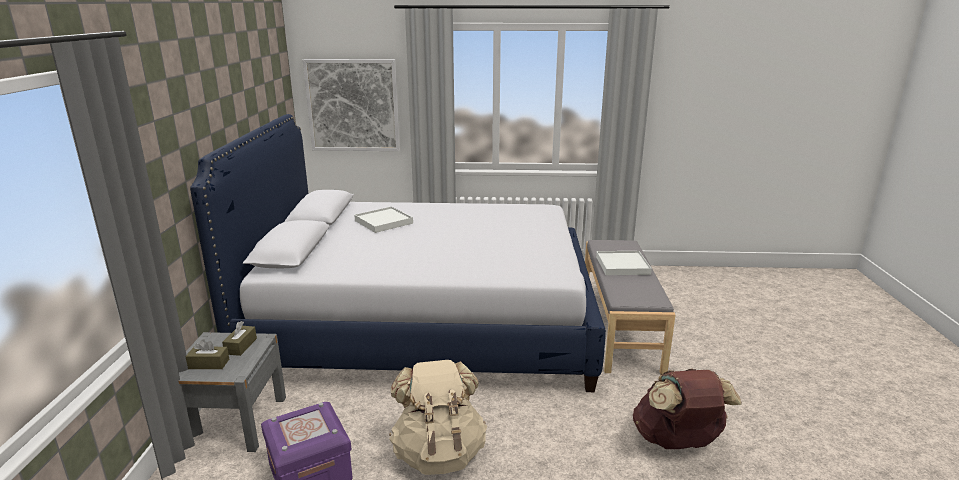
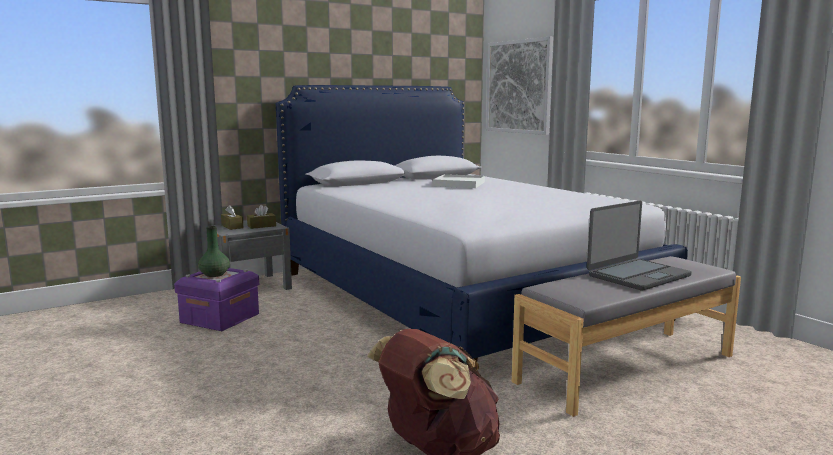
camera: 55 degrees right, 10 degrees down
(305, 428) = (214, 274): none -> green vase
(439, 453) = (282, 347): beige backpack -> none
(622, 265) = (637, 275): white tray -> laptop

